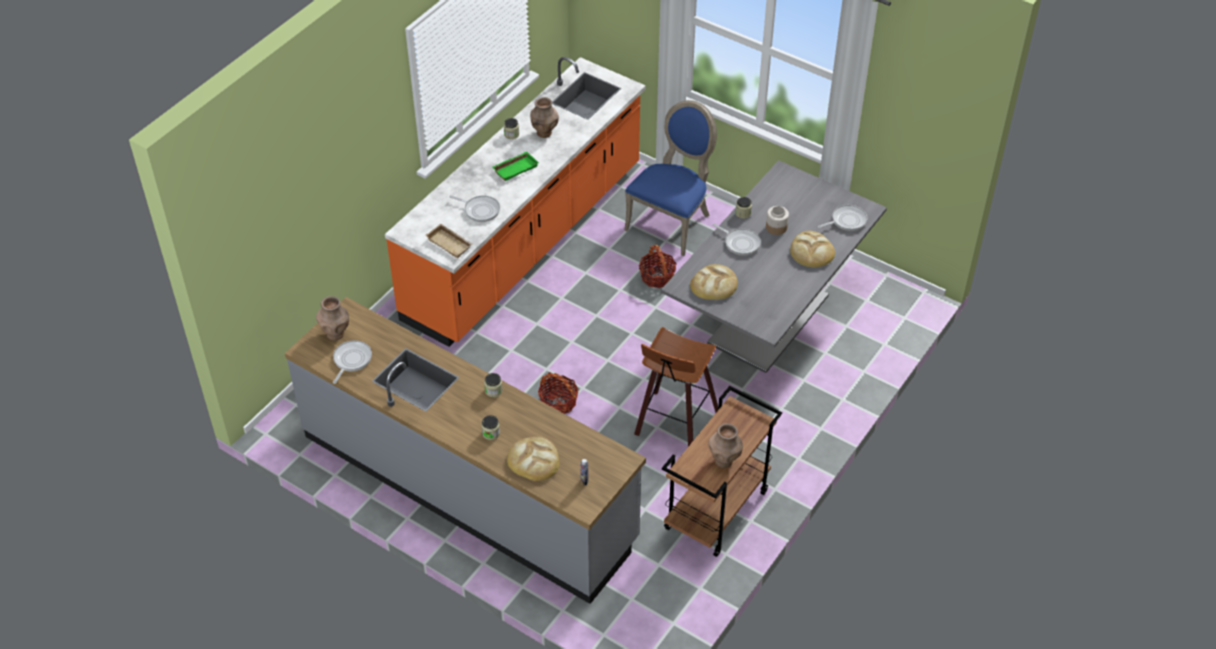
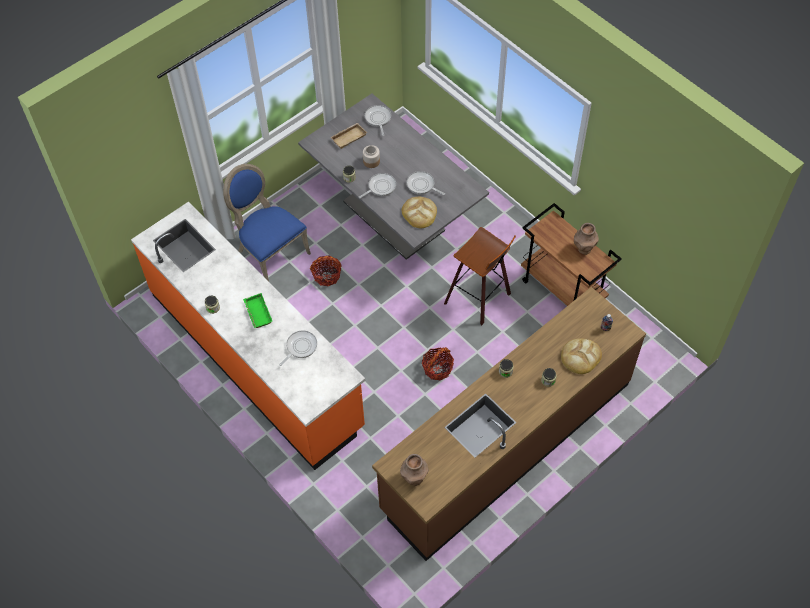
camera: 75 degrees left, 10 degrees up
(351, 360) = (448, 470): frying pan -> frying pan (422, 185)
(450, 243) = (333, 375): beige tray -> beige tray (348, 137)
(469, 487) = (506, 445): grey counter -> brown counter
(544, 133) = (221, 284): brown vase -> none
(811, 252) = (403, 147): bread -> none

